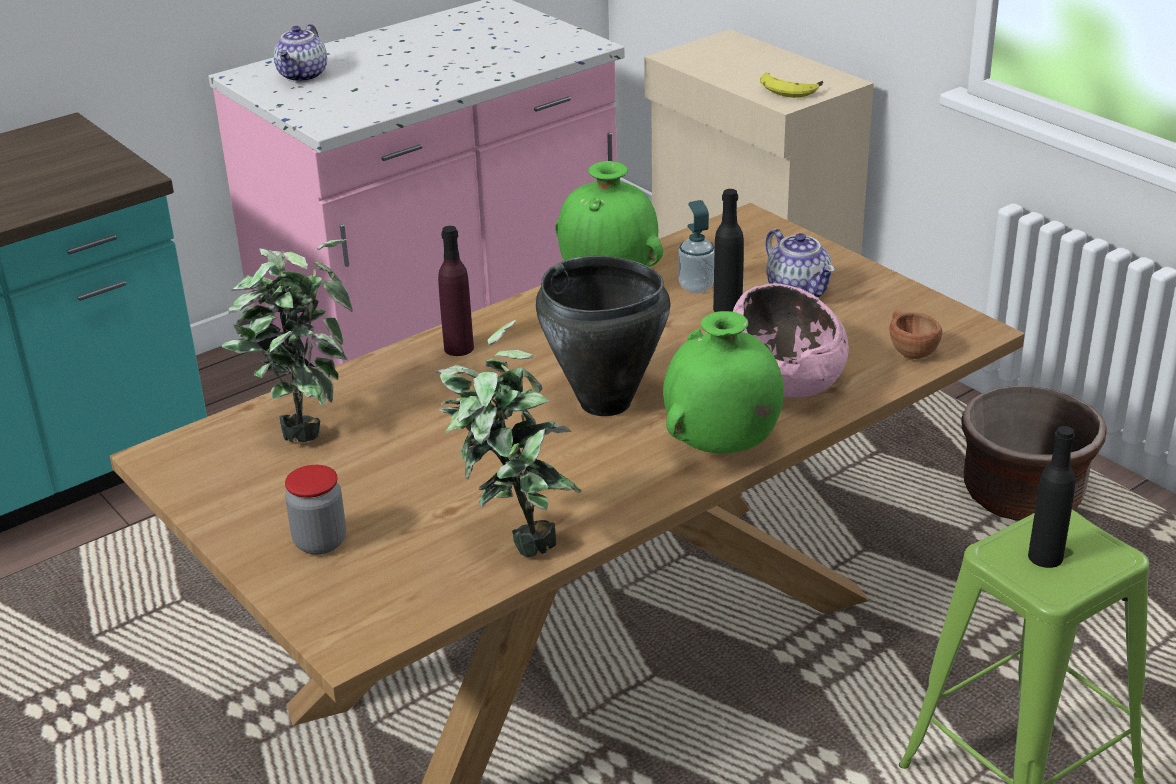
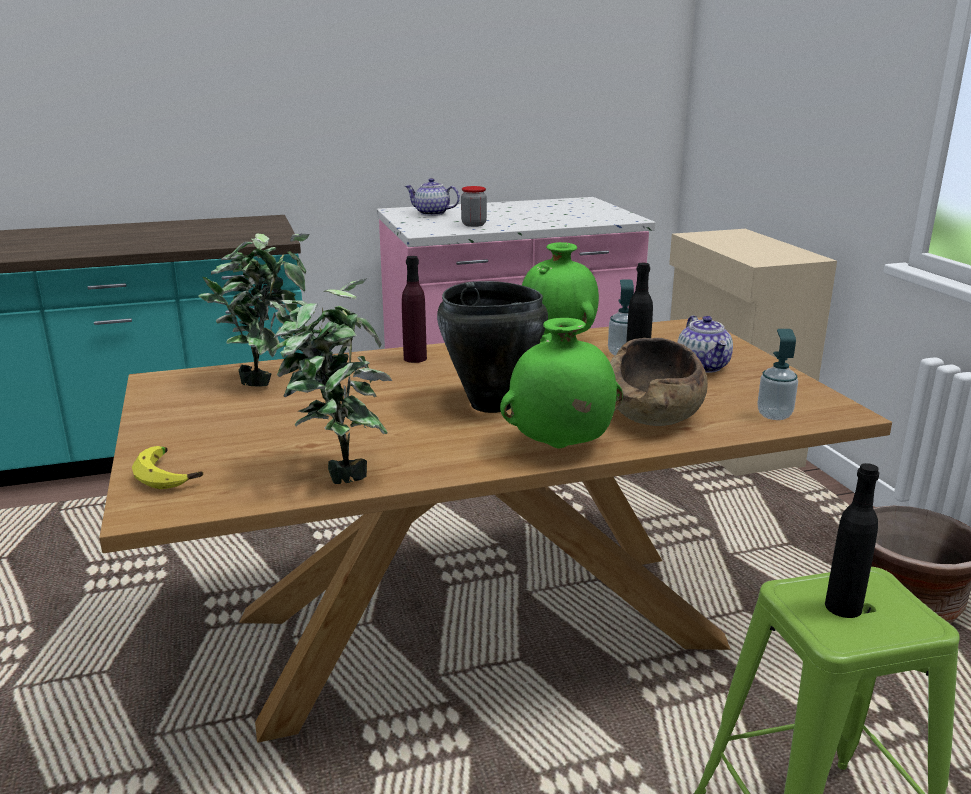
camera: 20 degrees right, 10 degrees down
(304, 76) = (431, 213): teapot -> teapot turned 75 degrees clockwise
(320, 542) = (199, 445): jar -> jar (473, 224)
(787, 374) = (654, 412): pink bowl -> brown bowl
(790, 89) = (767, 257): banana -> banana (170, 474)
(909, 350) = (774, 415): brown cup -> soap dispenser

